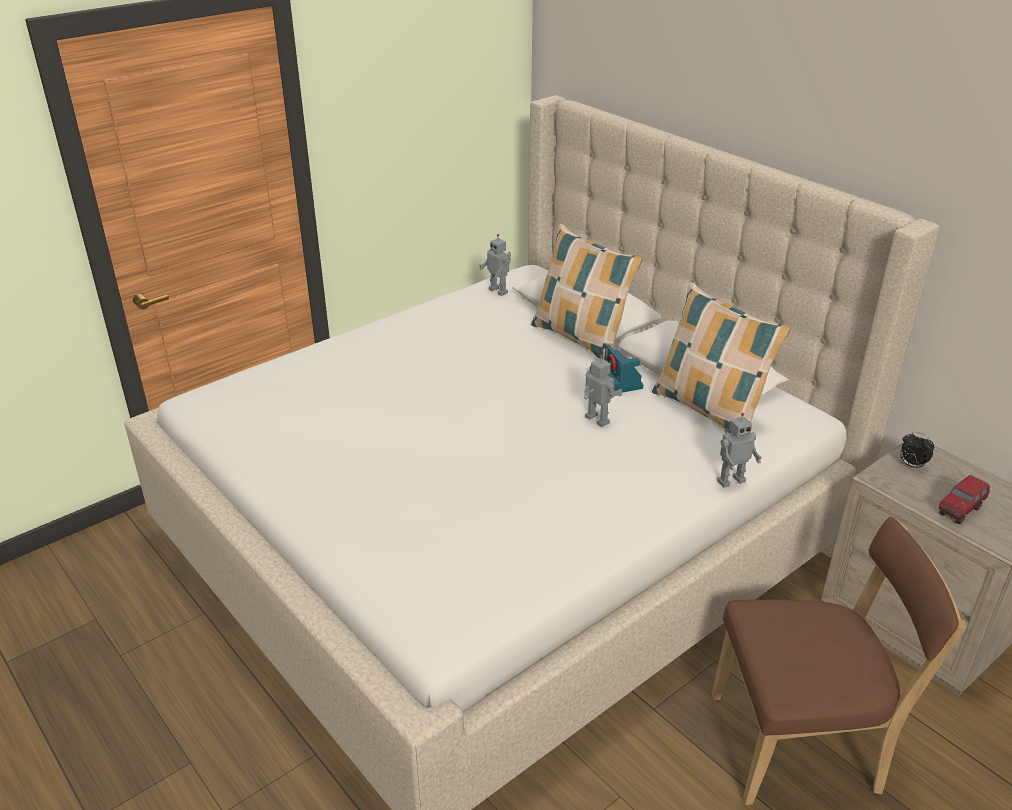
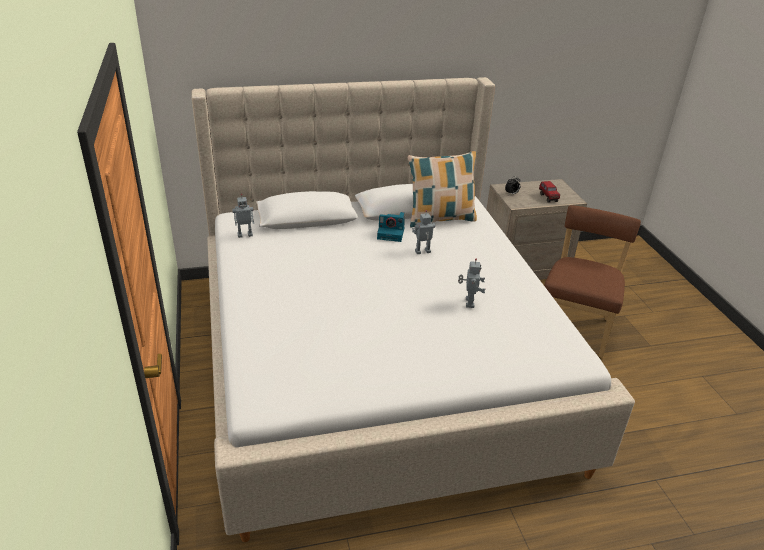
camera: 65 degrees left, 0 degrees up
(581, 339) = (334, 228): pillow -> none
(730, 480) = (501, 235): toy robot -> toy robot (468, 302)

